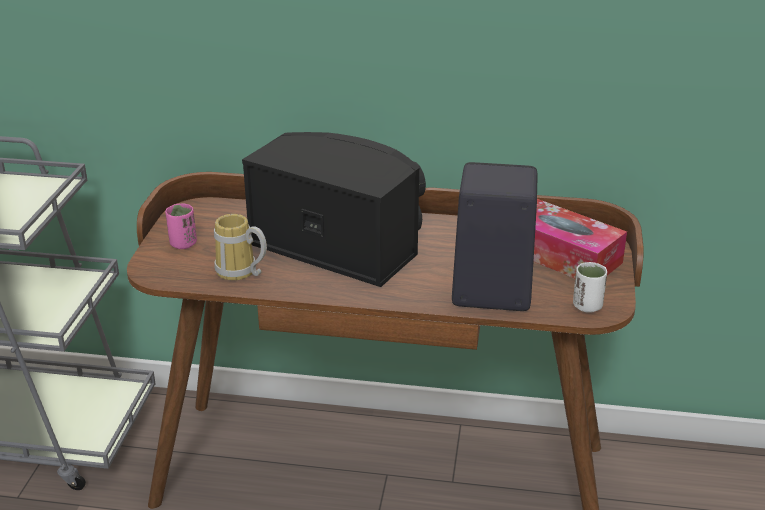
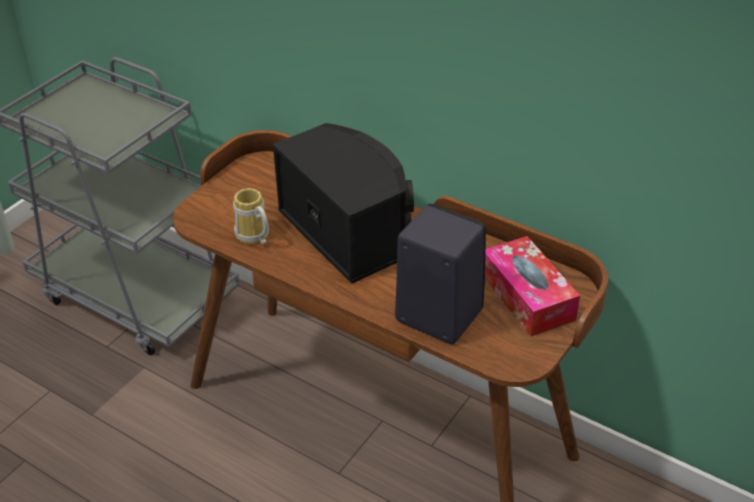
camera: 25 degrees right, 10 degrees up
(183, 244) = (230, 196): pink cup -> none
(587, 306) = (508, 356): white cup -> none

